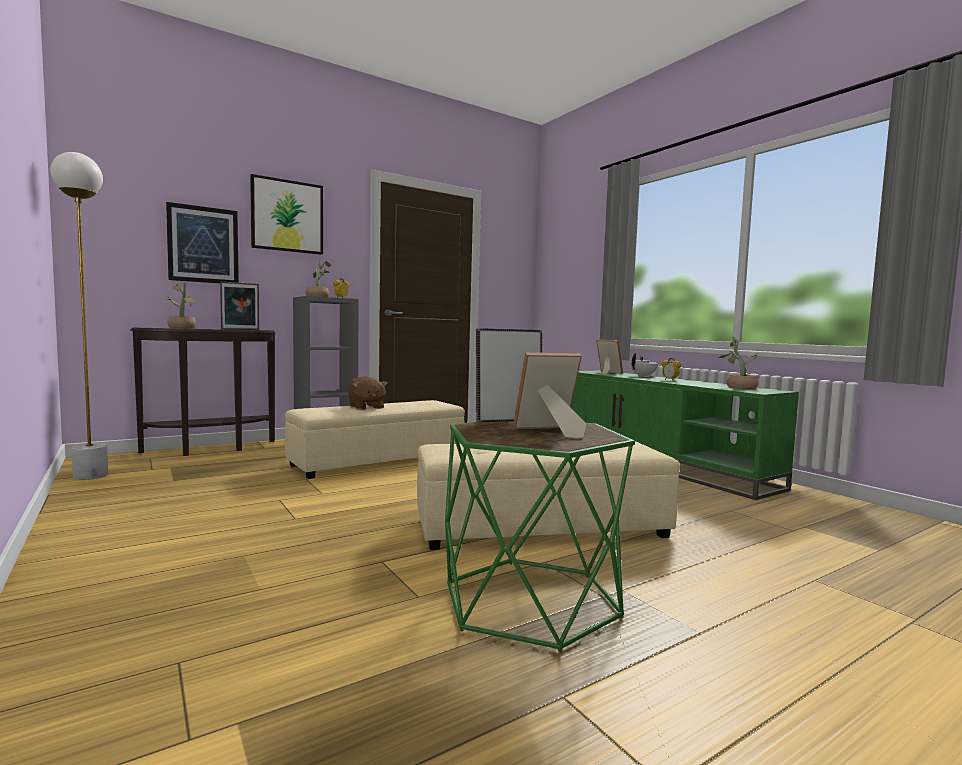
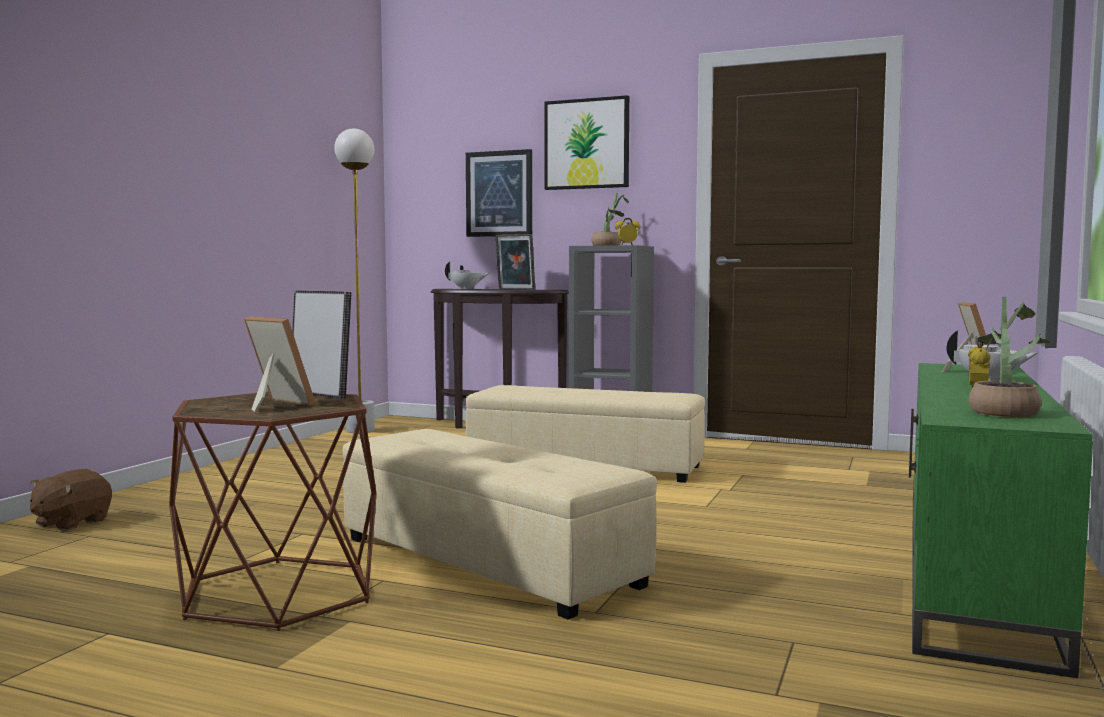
camera: 55 degrees right, 0 degrees up
(182, 328) = (466, 289): potted plant -> white teapot
(366, 407) = (565, 391): brown plush toy -> brown plush toy (71, 523)
(530, 600) = (278, 592): green side table -> brown side table

